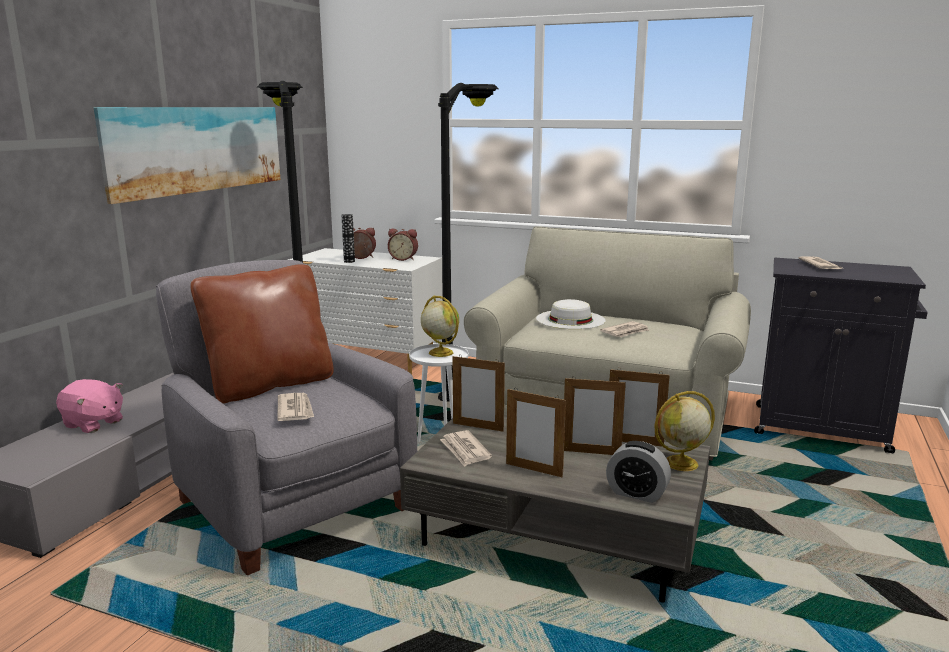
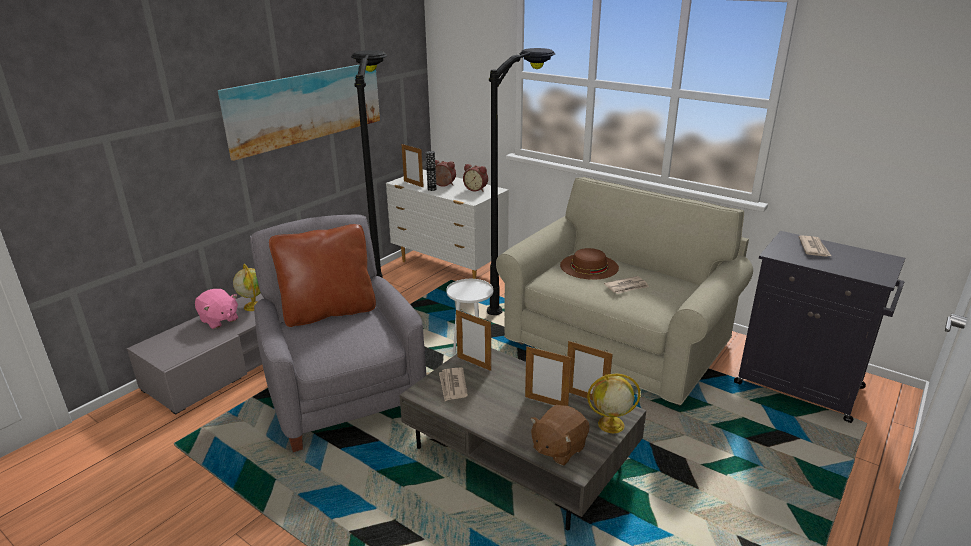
camera: 15 degrees right, 10 degrees up
(295, 410) = (333, 341): newspaper -> none
(440, 352) = (472, 288): globe -> globe (253, 306)
(534, 470) = (493, 413): picture frame -> picture frame (413, 184)
(570, 319) = (589, 266): white hat -> brown hat
(636, 493) = (558, 448): alarm clock -> brown plush toy

